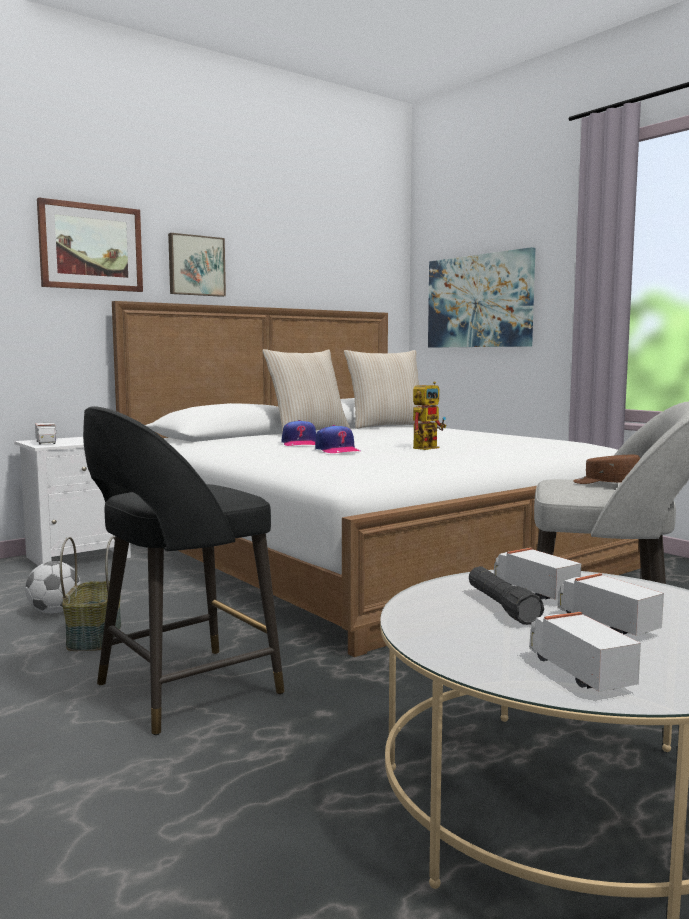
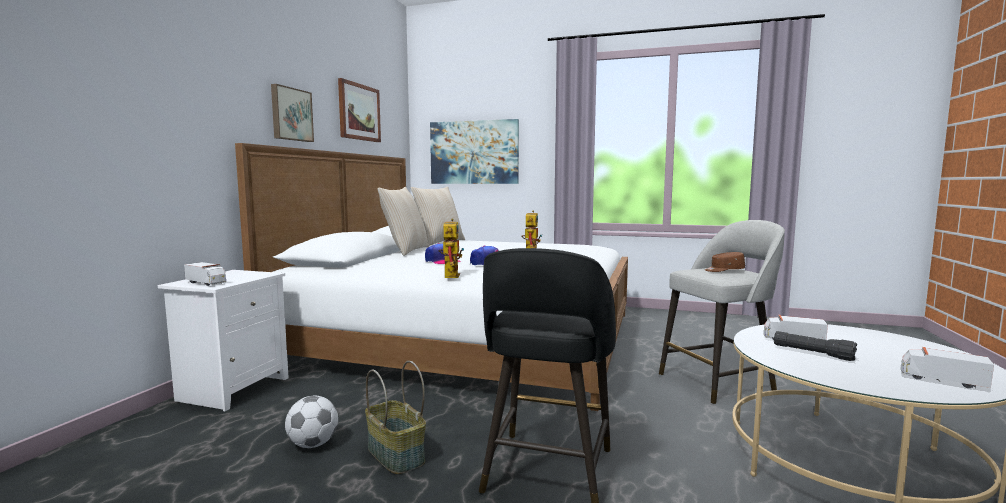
camera: 35 degrees left, 0 degrees up
(91, 247) = (212, 90): picture -> picture (359, 112)
(258, 456) = (450, 275): none -> toy robot
(605, 623) = (867, 351): toy truck -> none

